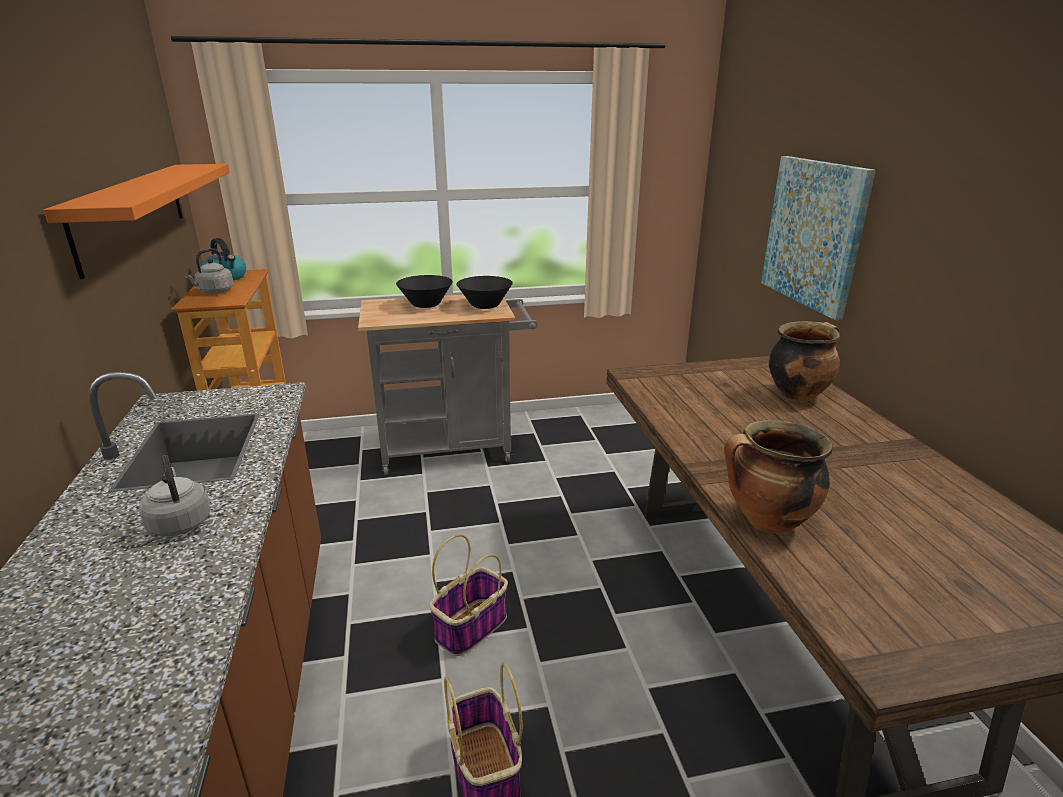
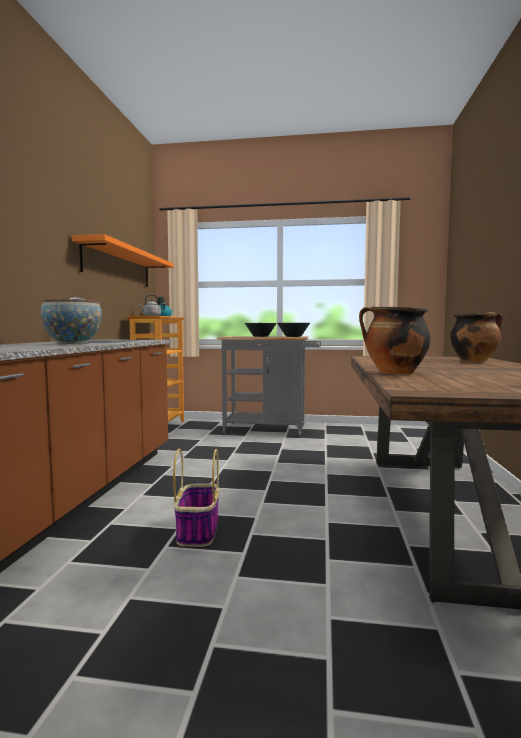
camera: 20 degrees right, 20 degrees down
(180, 522) = (73, 344): grey kettle -> bowl
(471, 626) = (231, 485): basket -> none
(814, 234) = (492, 271): picture -> none

